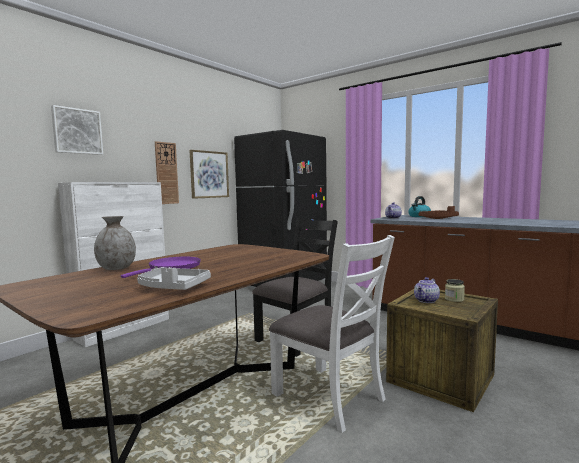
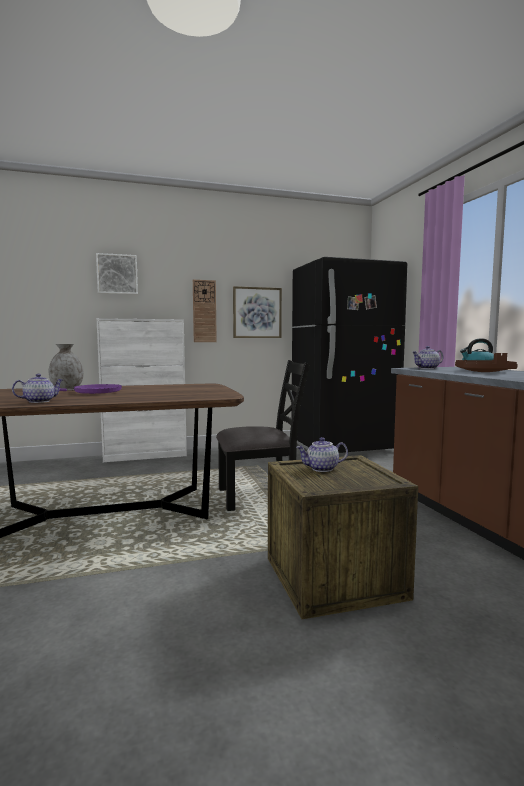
camera: 35 degrees right, 0 degrees up
(173, 287) = (39, 401): grey tray -> teapot
(329, 396) = (193, 550): white chair -> none
(454, 299) = (360, 474): jar -> none

